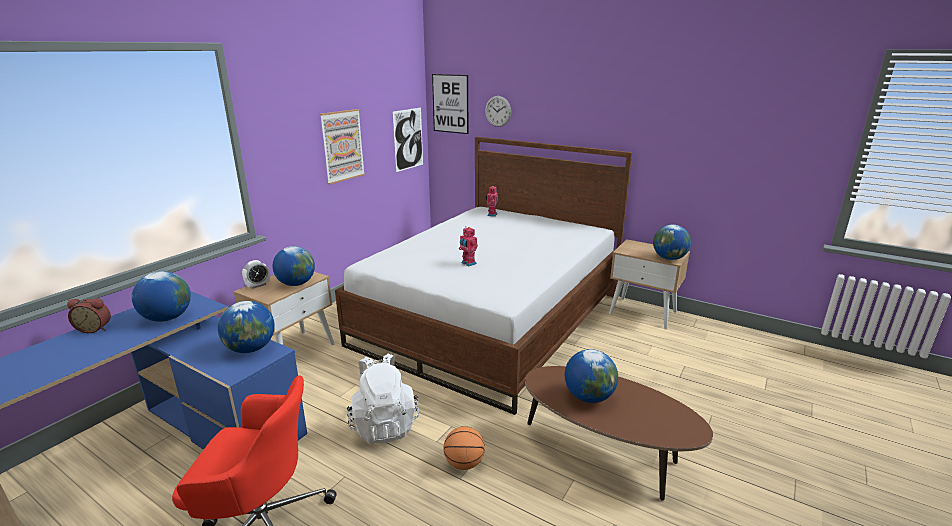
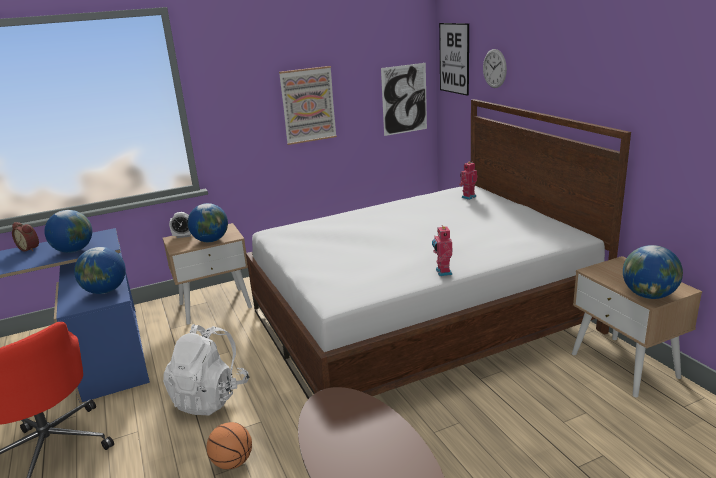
camera: 35 degrees right, 0 degrees up
(468, 263) = (360, 250): toy robot -> toy robot (442, 272)
(588, 397) = (350, 439): globe -> none

